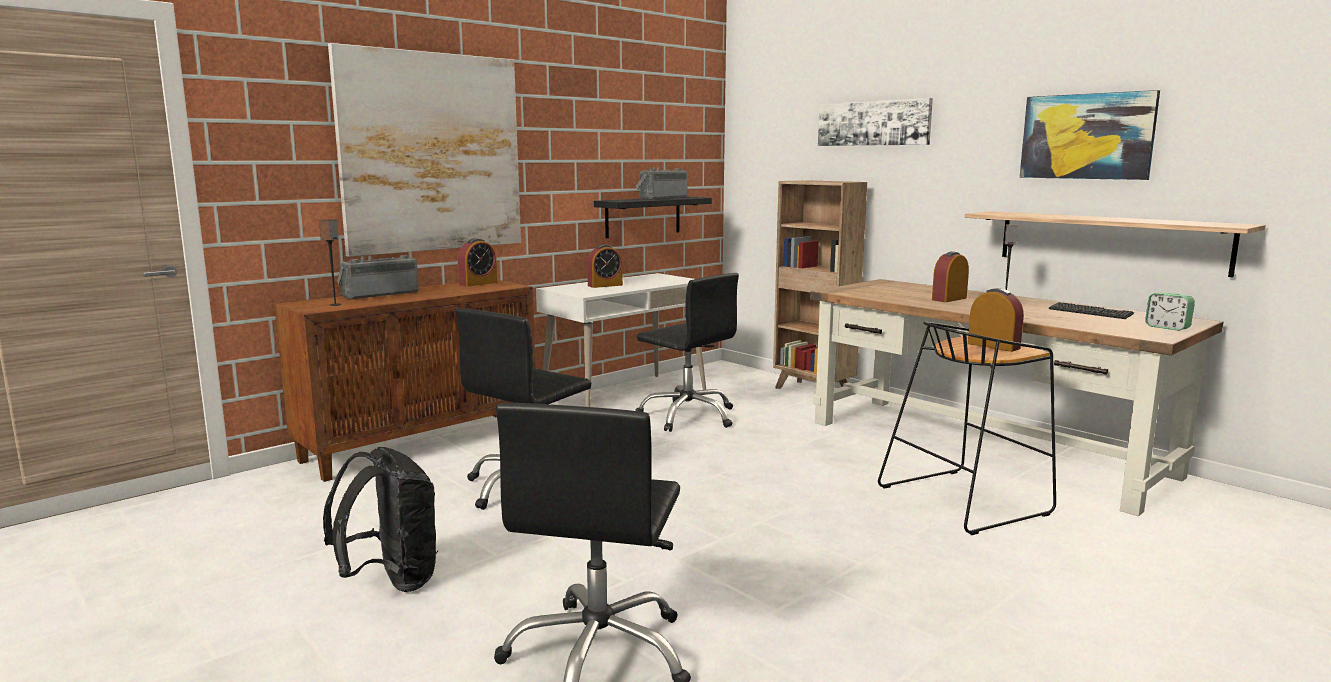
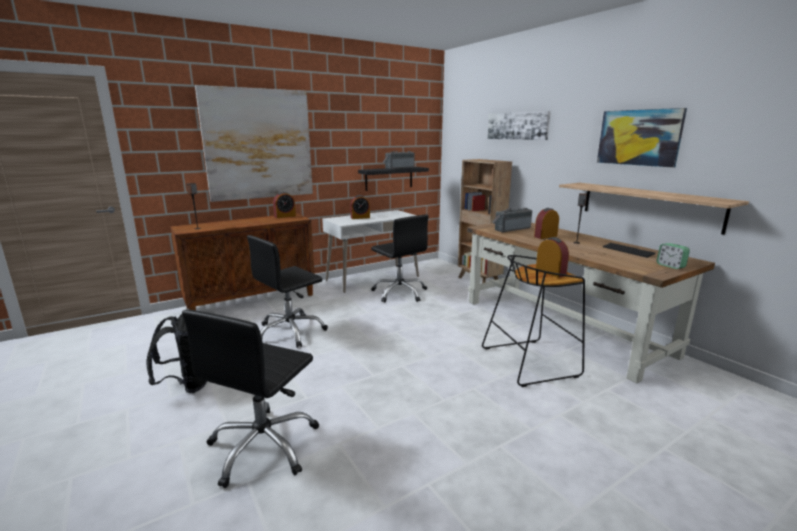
camera: 10 degrees right, 5 degrees up
(379, 294) = (227, 222): radio -> radio (511, 229)

